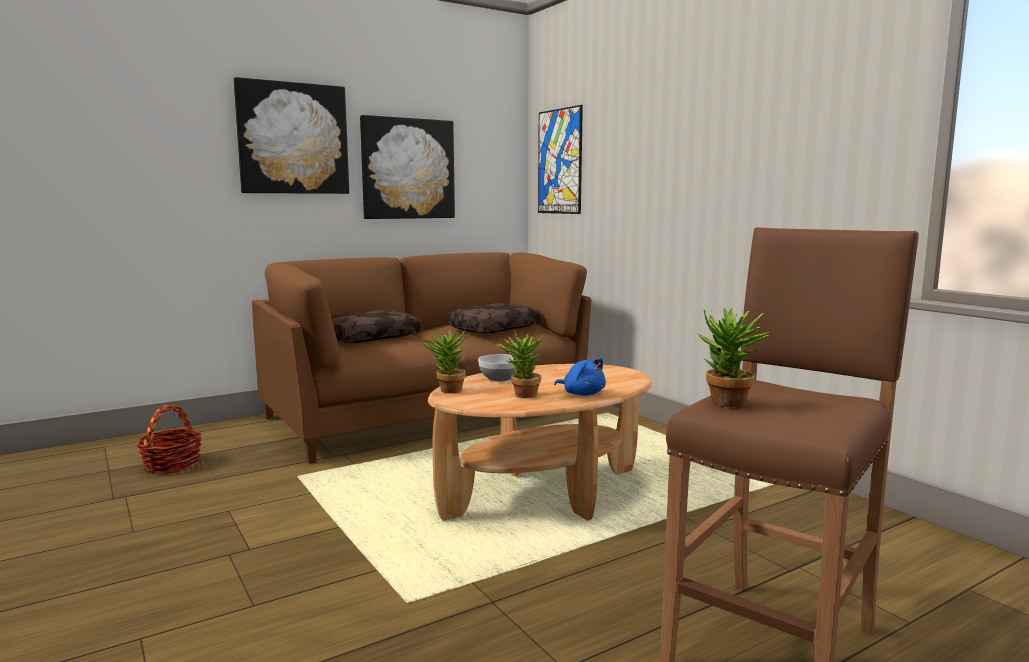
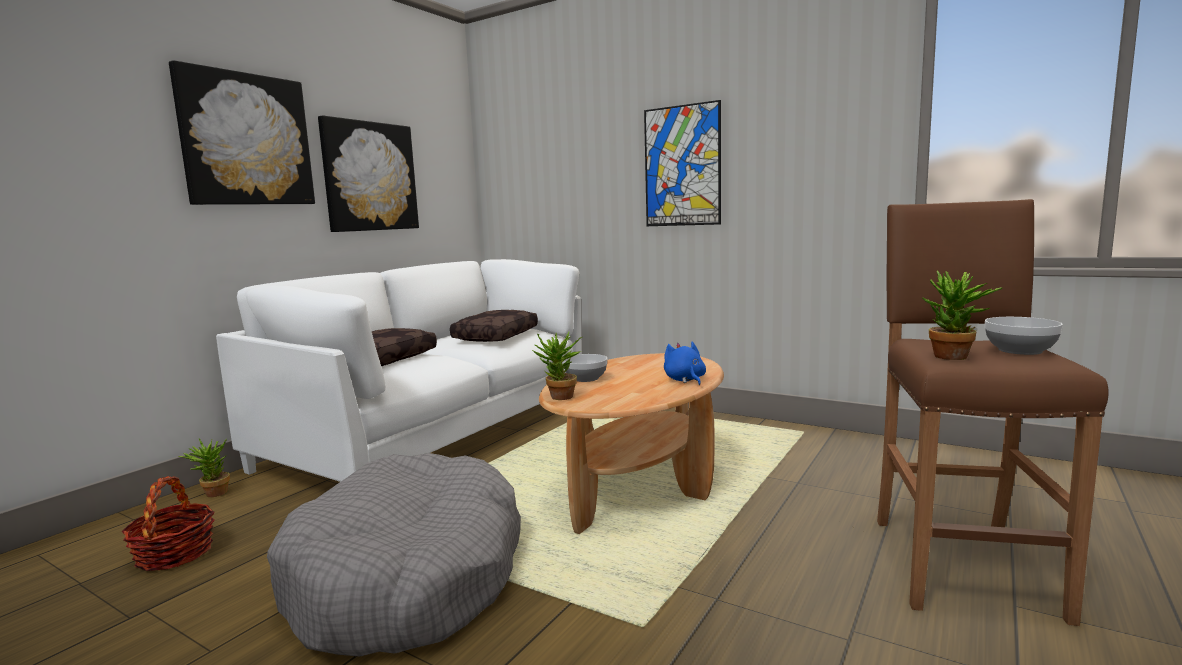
camera: 25 degrees left, 0 degrees up
(289, 519) = (409, 577): none -> grey dog bed
(426, 414) = (434, 434): brown sofa -> white sofa
(521, 395) = (635, 390): potted plant -> potted plant (212, 494)
(559, 161) = (518, 169): picture -> picture (682, 166)
(582, 394) = (685, 380): blue plush toy -> blue plush toy turned 120 degrees counterclockwise
(824, 409) = (1018, 350): none -> bowl

